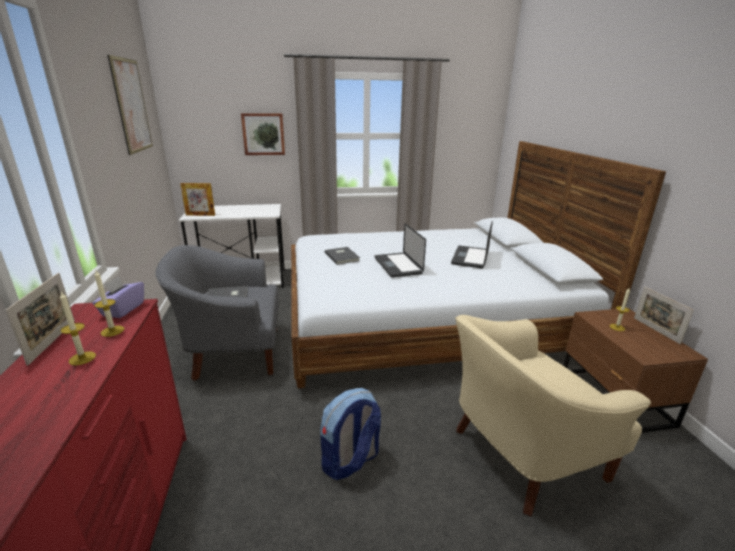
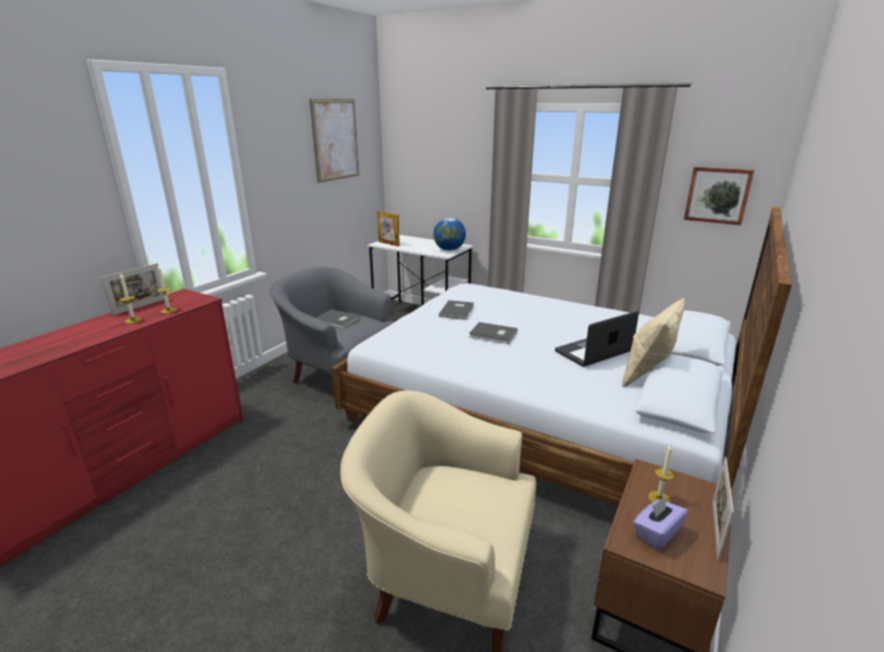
camera: 40 degrees right, 0 degrees up
(123, 309) = (195, 299): purple tissue box -> purple tissue box (656, 533)
(263, 134) = (464, 169): picture -> picture (717, 195)
(268, 210) = (449, 250): none -> globe
(350, 461) = (310, 492): backpack -> none
(397, 265) = (493, 335): laptop -> grey book
(517, 262) = (647, 375): none -> beige pillow

